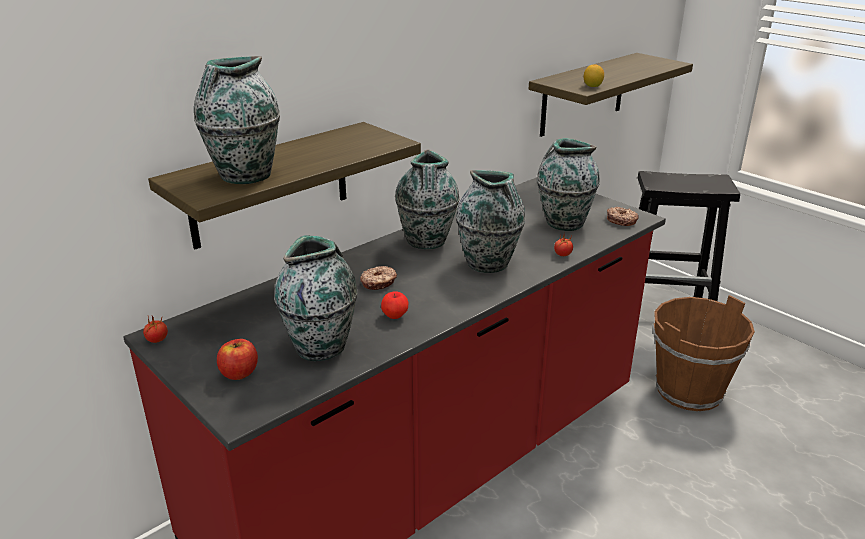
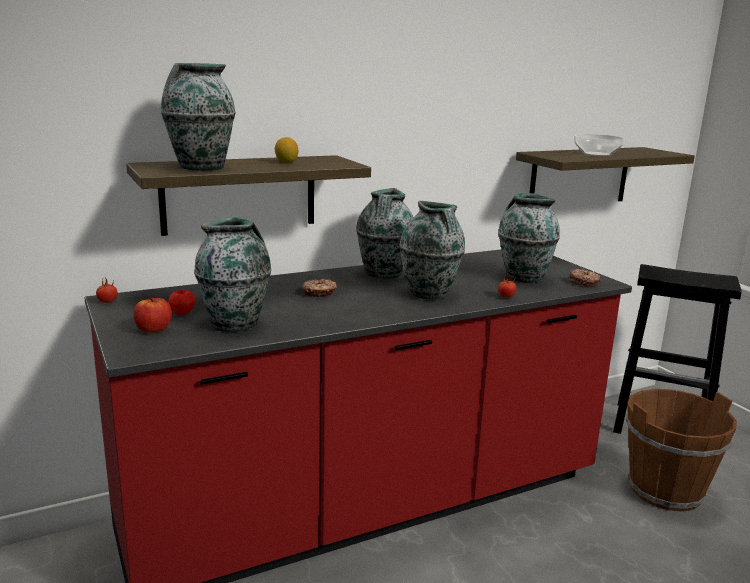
camera: 15 degrees right, 10 degrees down
(395, 316) = (316, 314): apple -> apple (182, 313)
(592, 86) = (574, 157): lemon -> lemon (286, 162)
(607, 75) = (596, 154): none -> bowl

